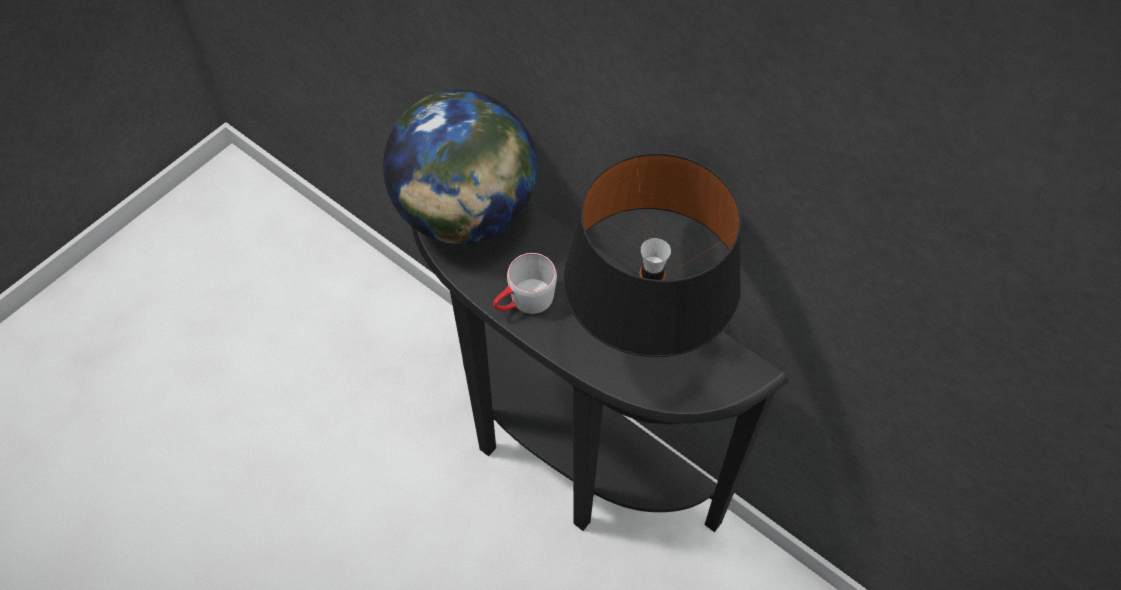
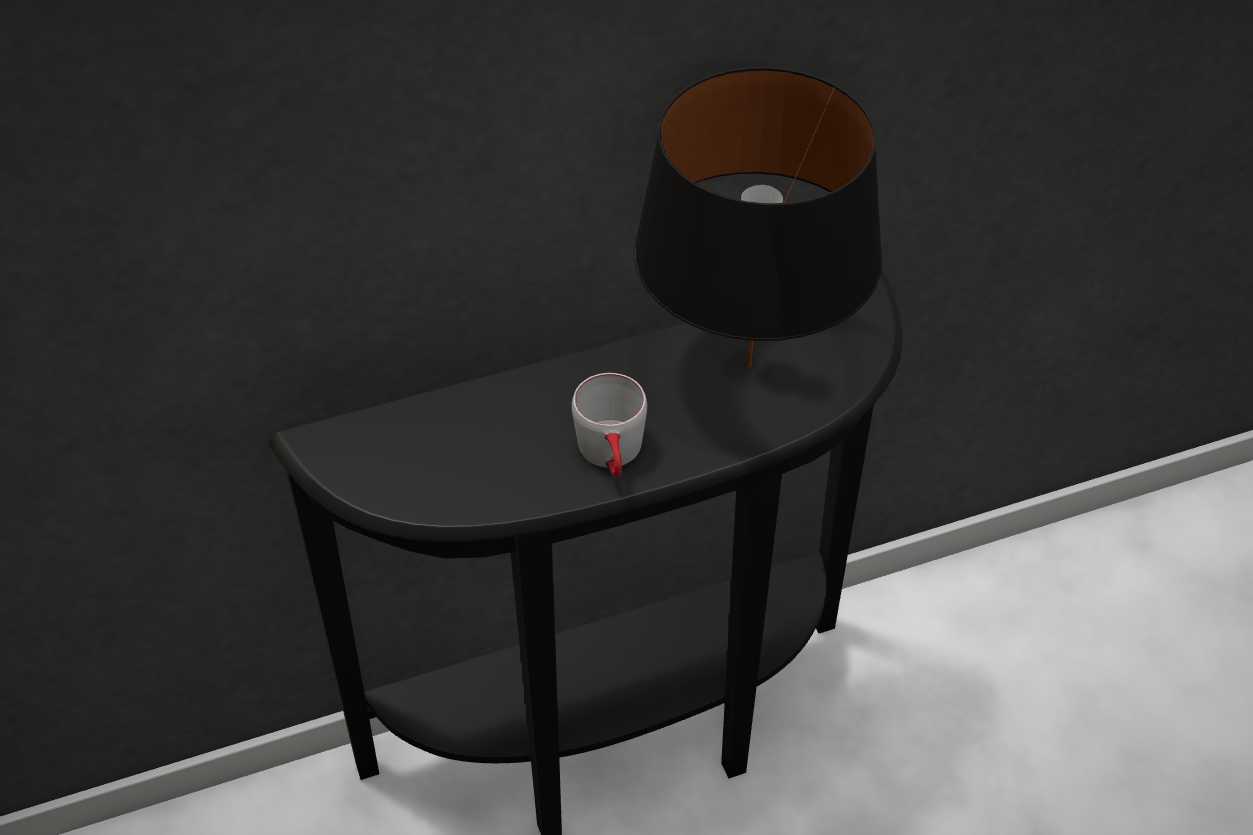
camera: 60 degrees left, 10 degrees down
(466, 213) = (418, 456): globe -> none

